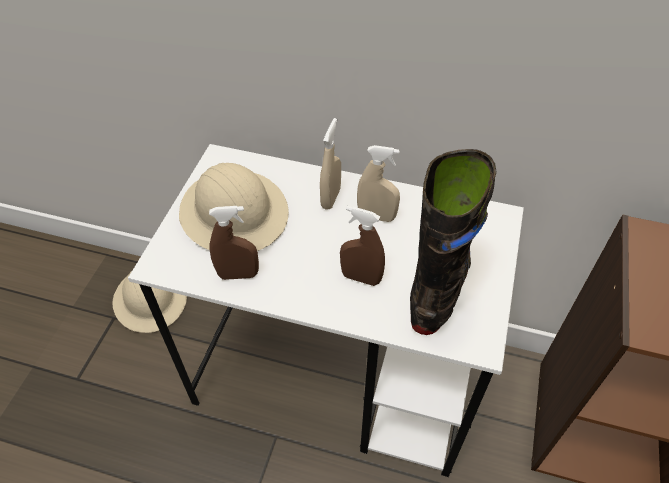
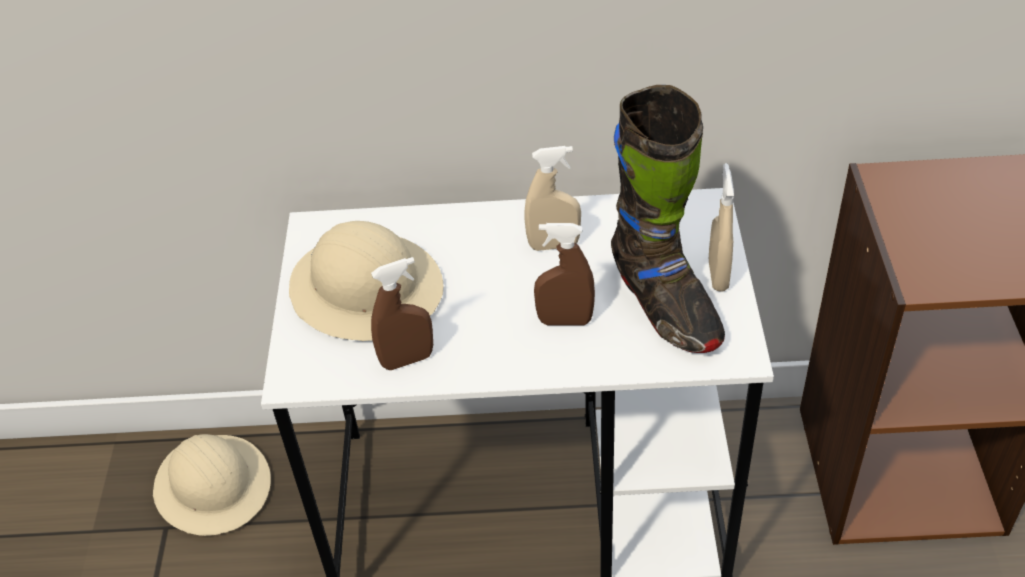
camera: 15 degrees left, 5 degrees down
(330, 198) = (485, 238): beige spray bottle -> beige spray bottle (718, 275)
(439, 286) = (664, 304): black boot -> black boot turned 150 degrees clockwise

